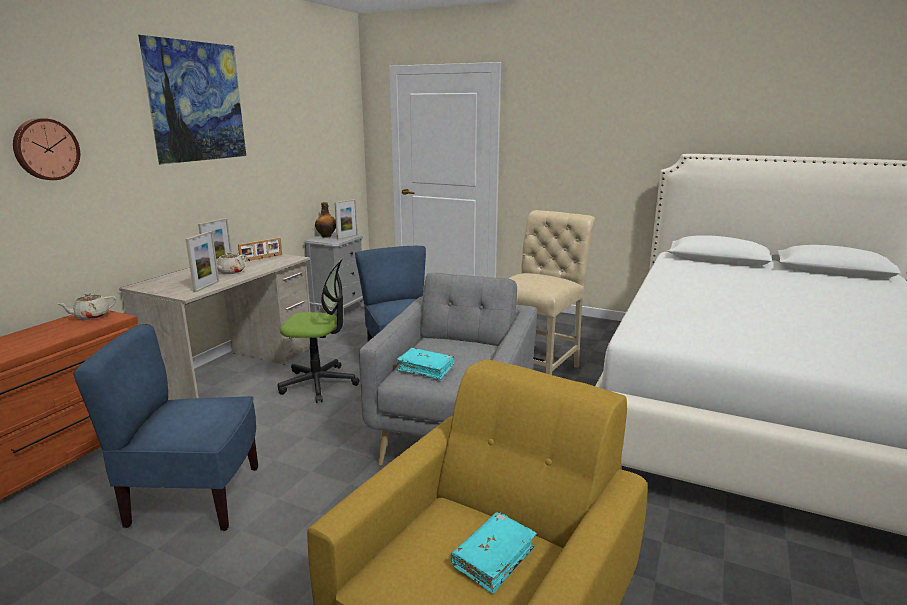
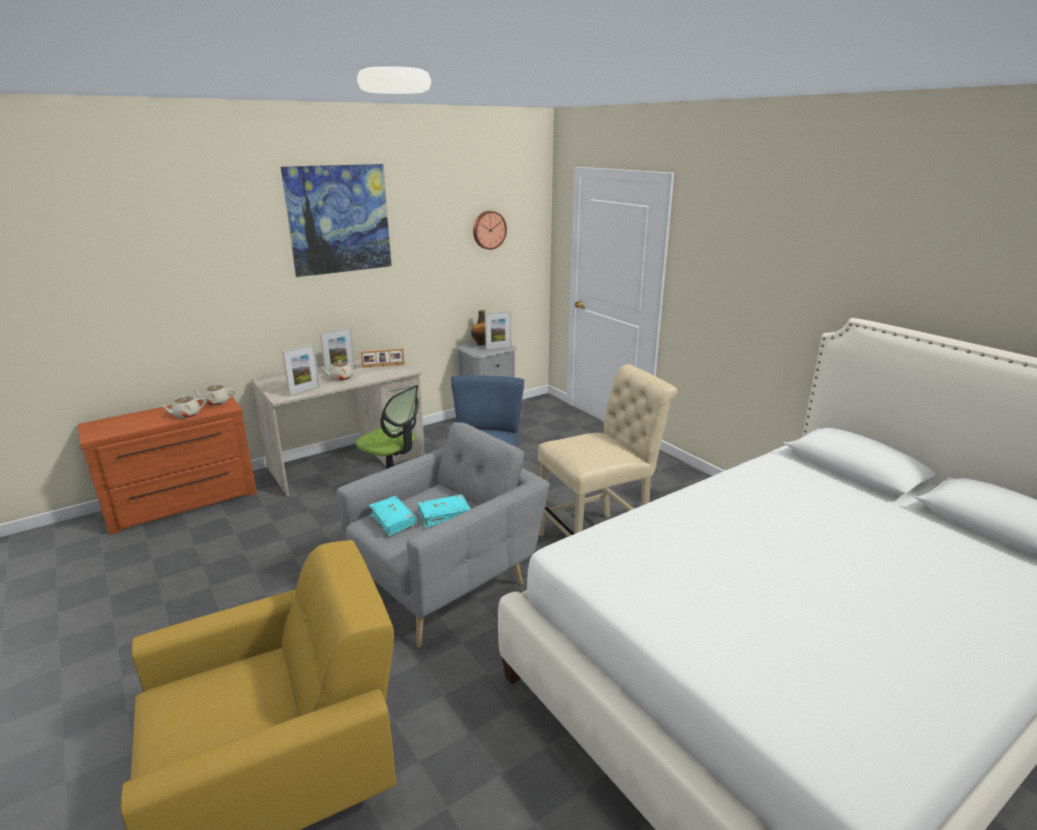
camera: 30 degrees right, 5 degrees up
(45, 149) = (192, 269): wall clock -> wall clock (488, 230)
(66, 332) = (186, 415): none -> beige teapot
(194, 498) = (218, 571): blue chair -> none
(494, 558) = (241, 719): turquoise book -> turquoise book (444, 515)

